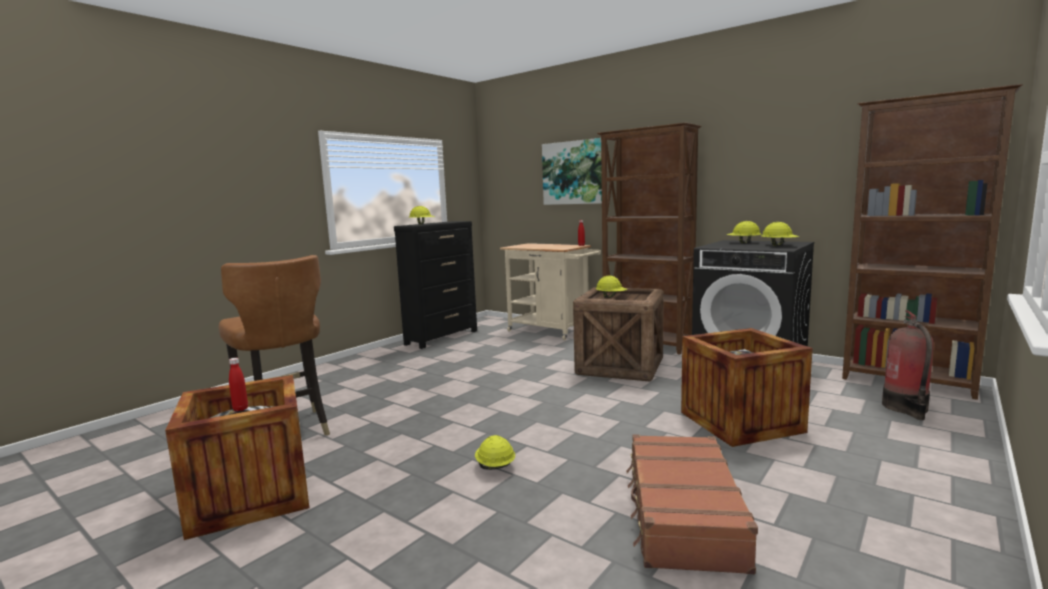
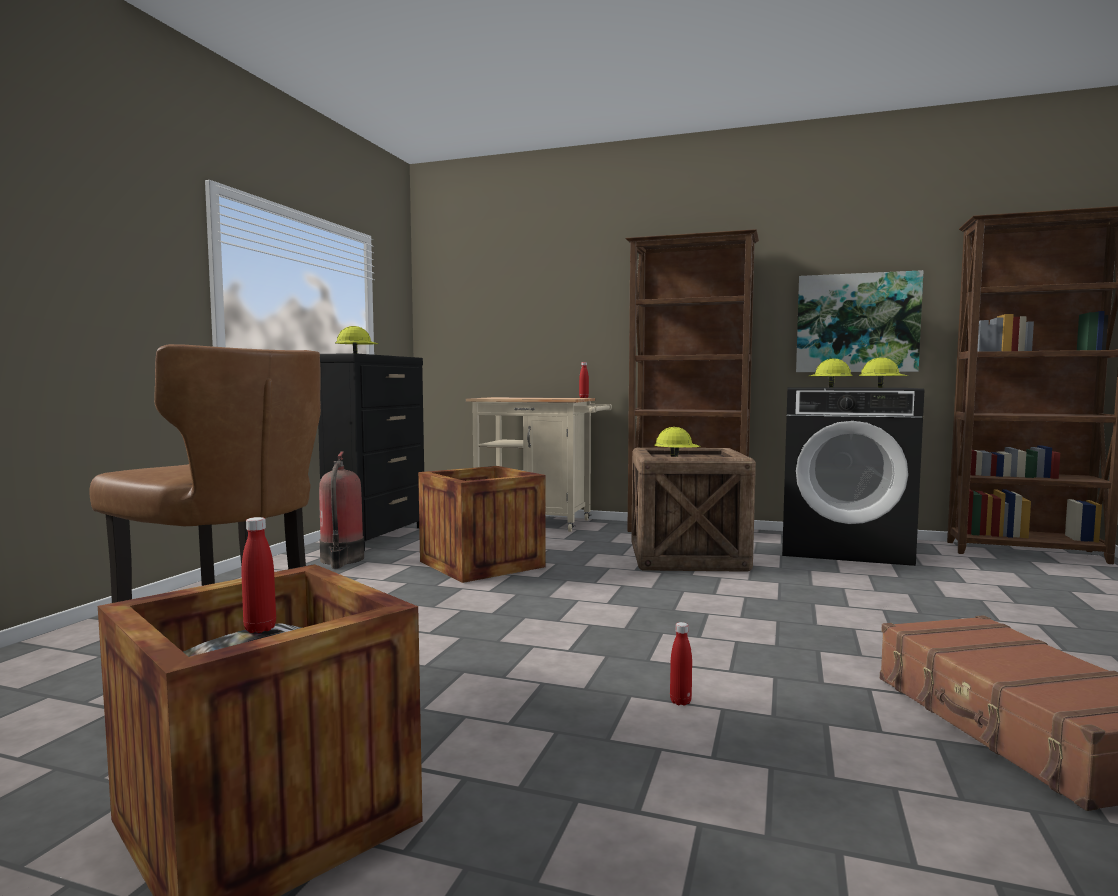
camera: 20 degrees left, 5 degrees down
(495, 466) = (680, 701): yellow hard hat -> red bottle
(574, 172) = (570, 297): picture -> picture (857, 323)
(740, 422) = (922, 607): crate -> crate (481, 564)
(906, 408) = (1065, 577): fire extinguisher -> fire extinguisher (341, 560)

